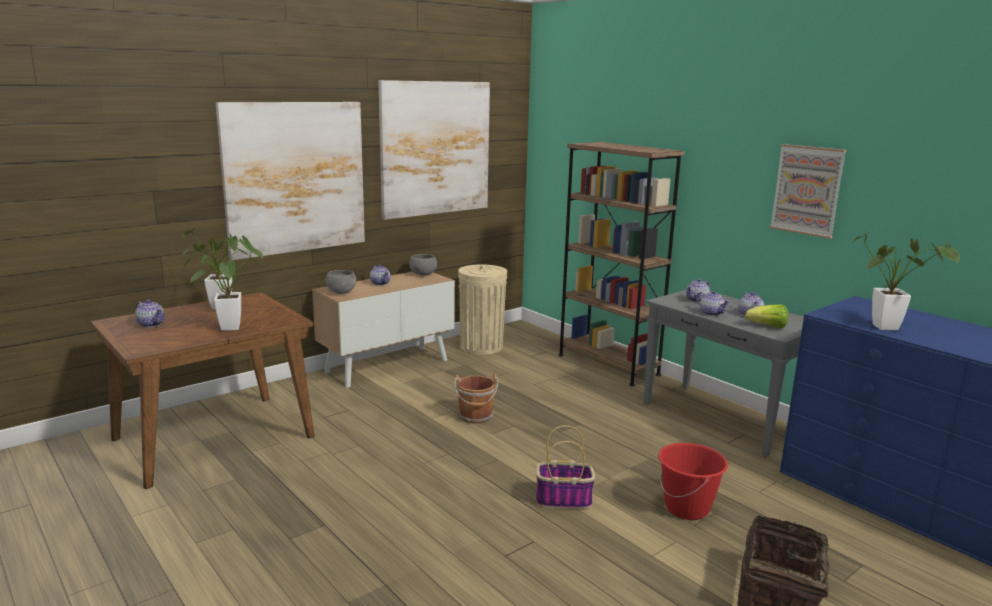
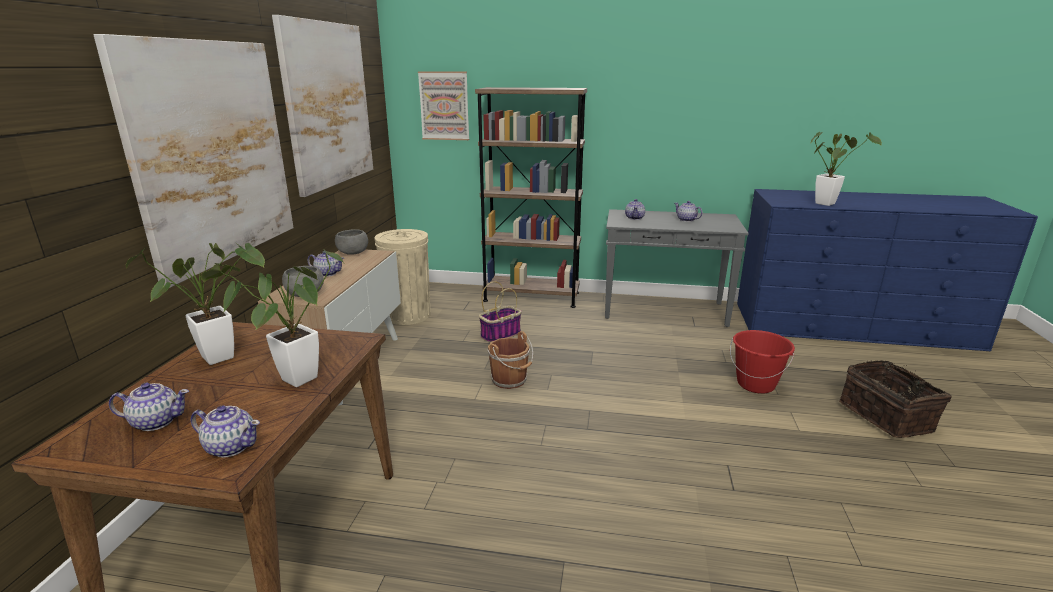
camera: 40 degrees left, 5 degrees up
(564, 500) = (686, 418): basket -> basket (500, 334)
(711, 313) = (666, 225): teapot -> teapot (231, 446)
(767, 326) = (715, 225): lettuce -> none
(807, 190) = (707, 111): picture -> picture (444, 106)

